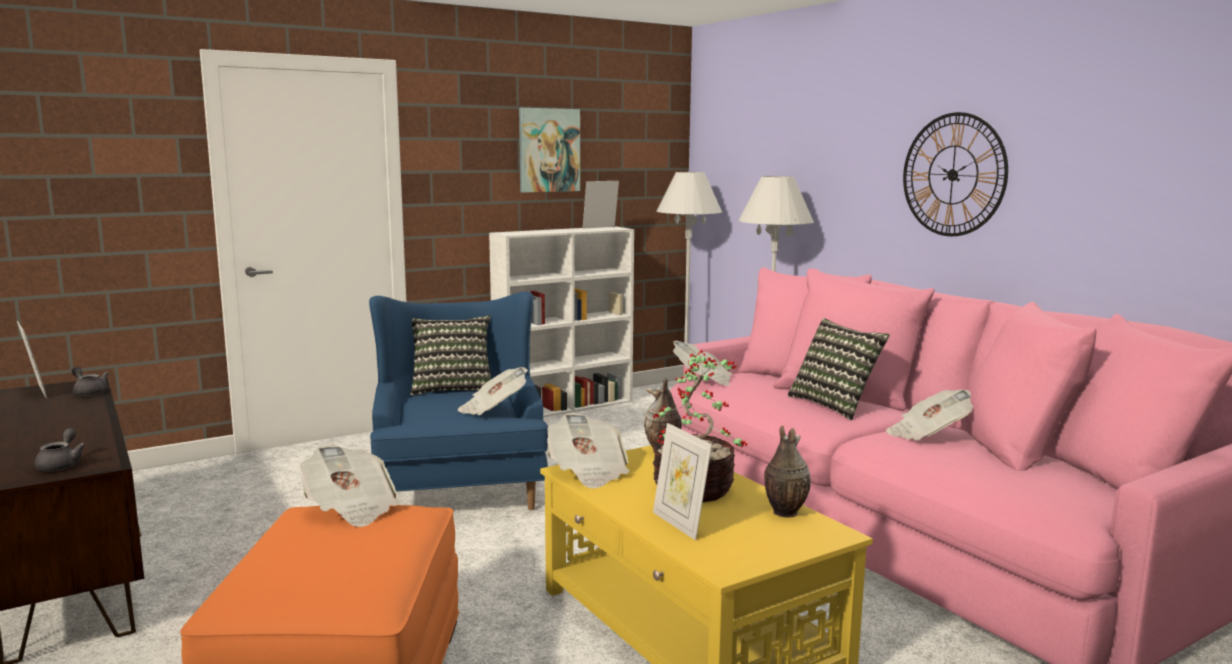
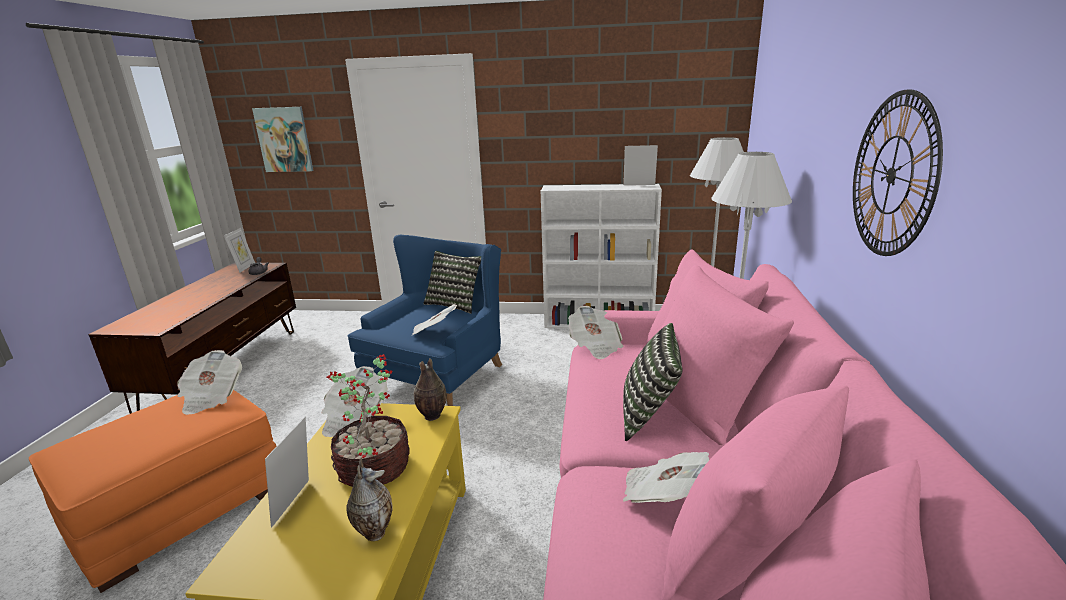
camera: 40 degrees right, 10 degrees up
(61, 464) = (149, 323): grey teapot -> none
(549, 150) = (600, 118): picture -> picture (284, 139)

